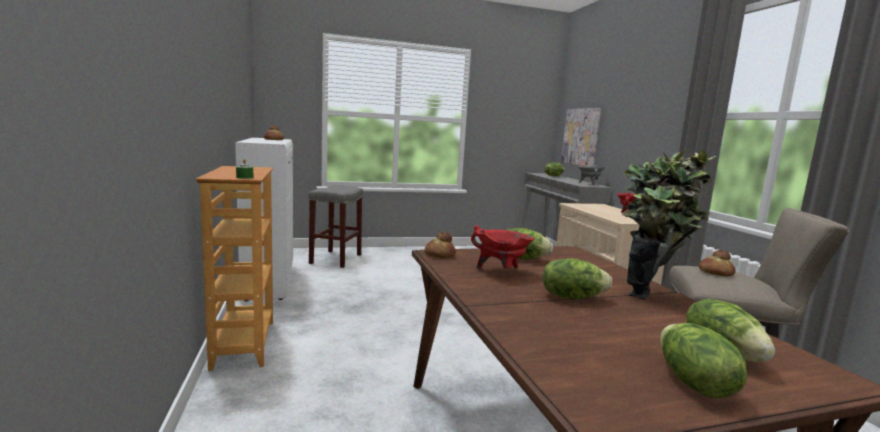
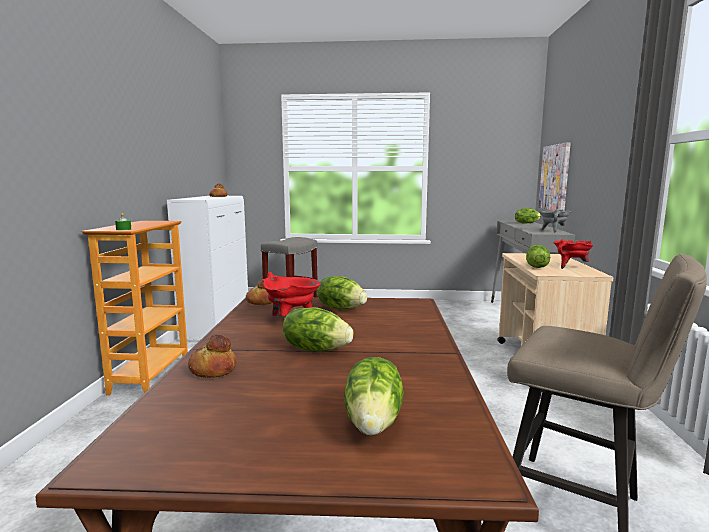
camera: 20 degrees right, 0 degrees up
(652, 292) = (422, 351): potted plant -> none
(692, 383) = (270, 447): lettuce -> lettuce (536, 267)
(715, 272) = (565, 335): bread -> bread (212, 370)

